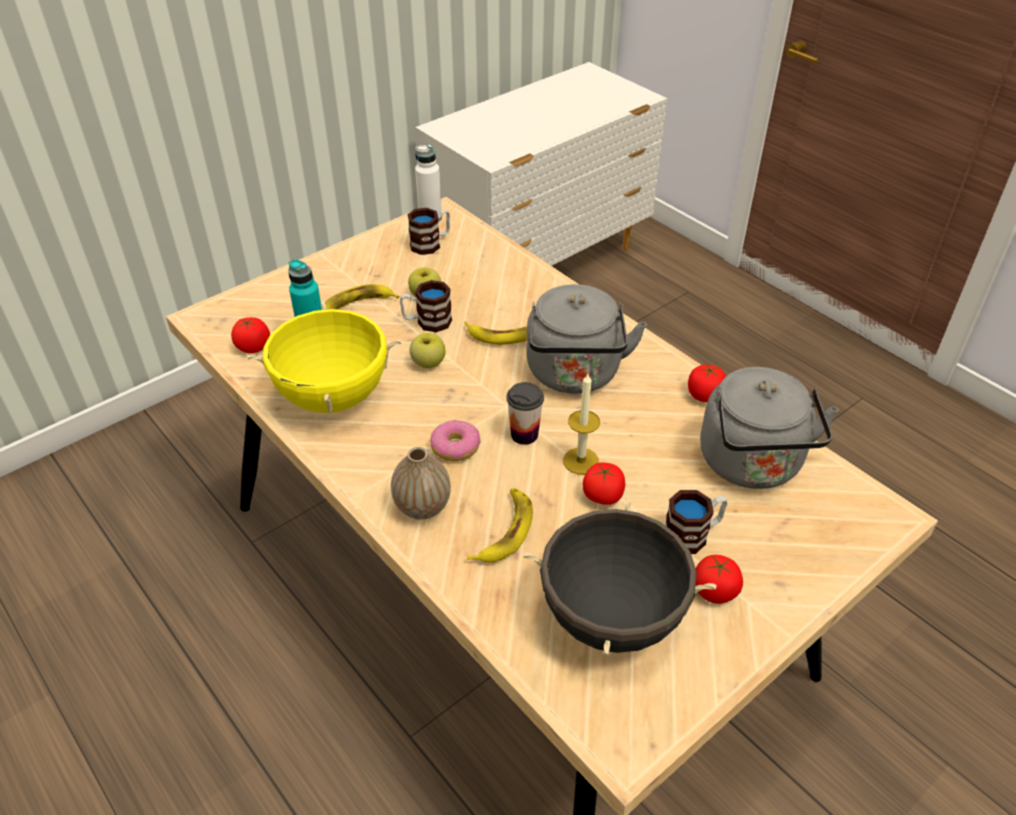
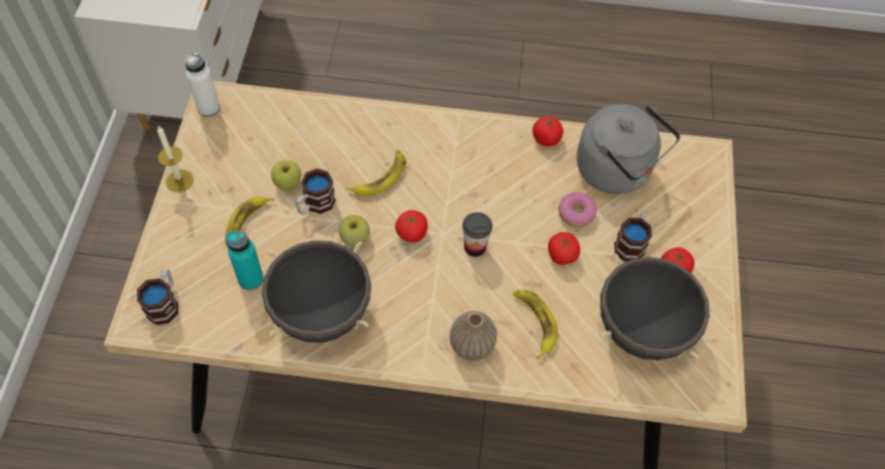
camera: 45 degrees left, 15 degrees up
(253, 346) = (212, 317): tomato -> tomato (412, 233)
(333, 397) = (322, 313): yellow cooking pot -> black cooking pot
(431, 243) = (238, 133): mug -> mug (165, 303)
(455, 447) = (444, 289): donut -> donut (576, 214)
(574, 375) = (458, 179): grey kettle -> none
(581, 461) = (526, 241): candle -> candle (179, 181)

